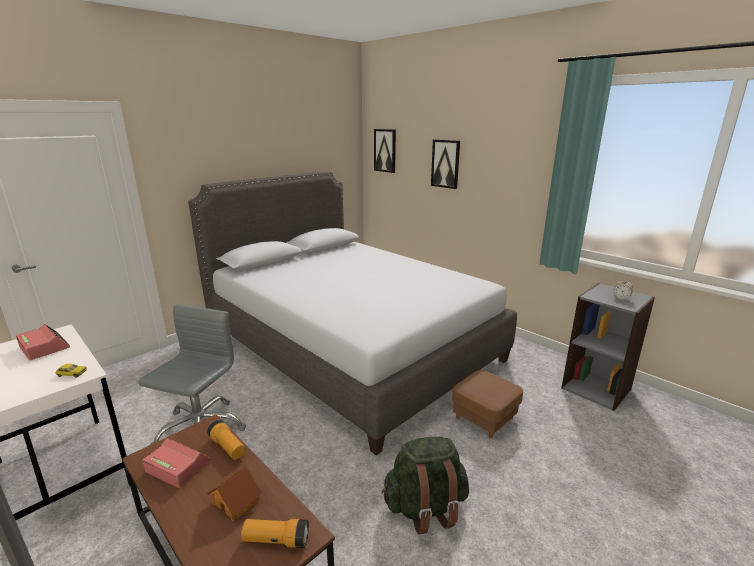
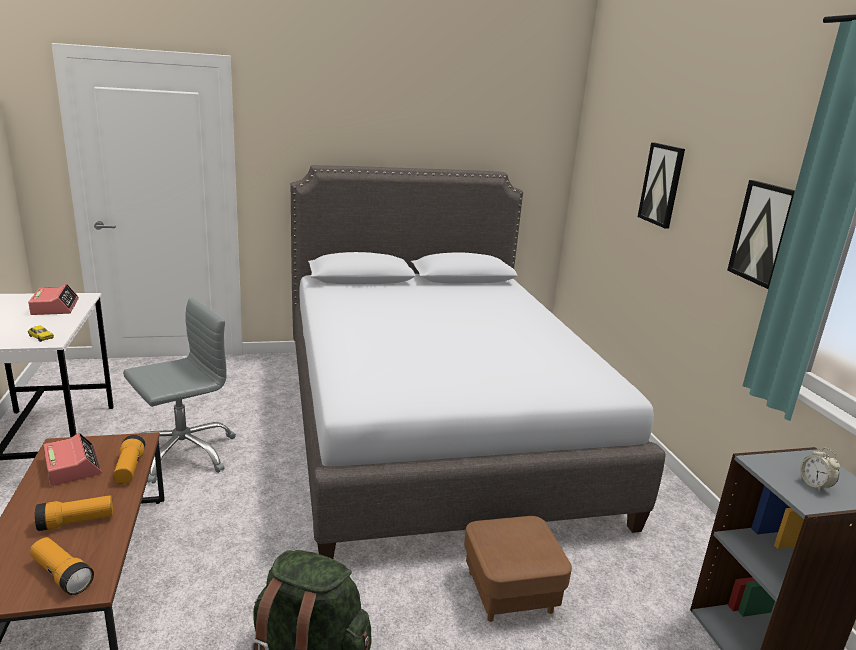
camera: 30 degrees right, 0 degrees up
(236, 501) = (76, 522): toy house -> flashlight
(385, 150) = (598, 152): picture -> picture (764, 234)

